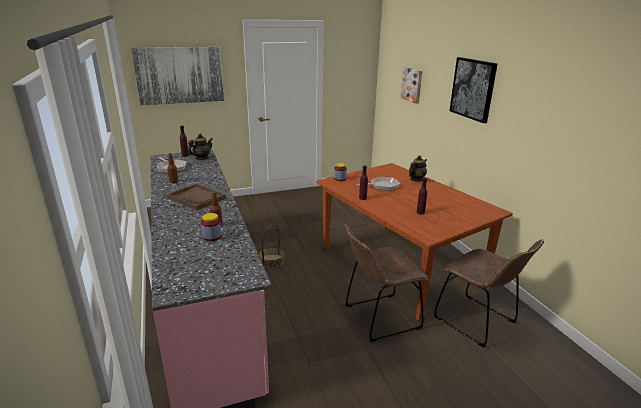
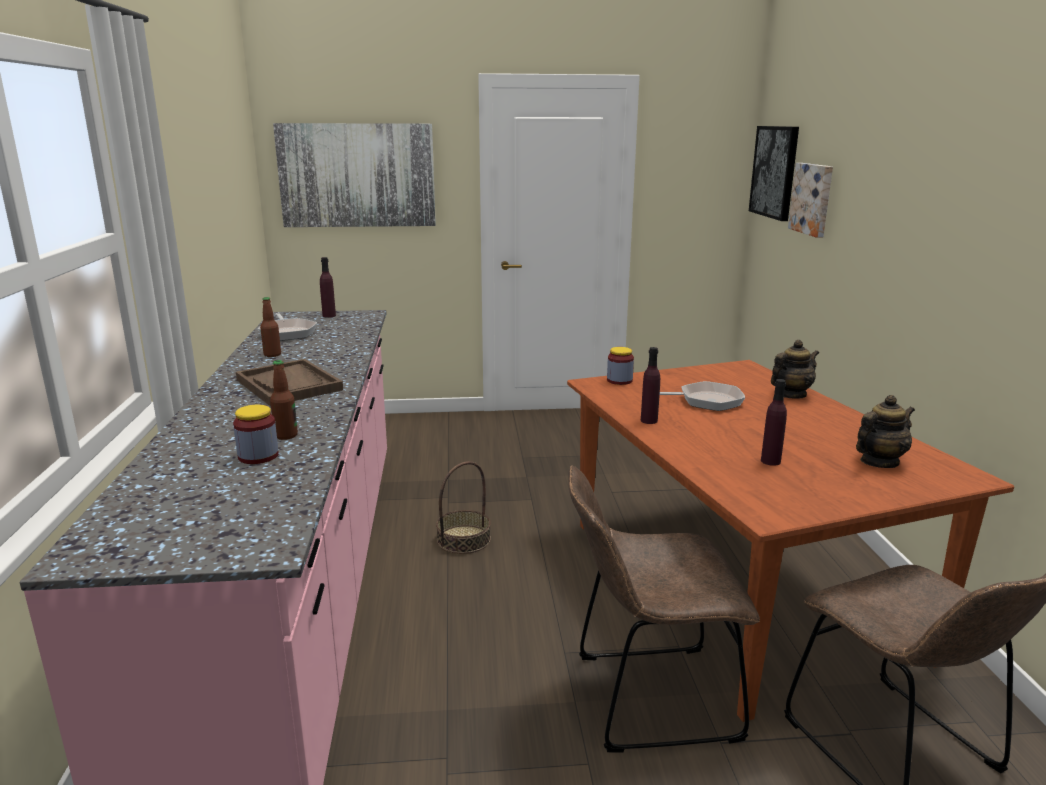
camera: 15 degrees right, 5 degrees down
(202, 158) = (355, 322): teapot -> teapot (878, 462)
(473, 89) = (935, 192): picture -> picture (775, 172)

